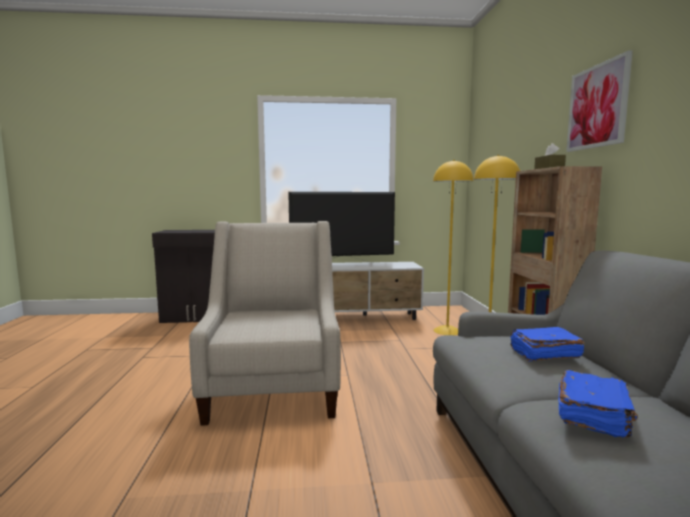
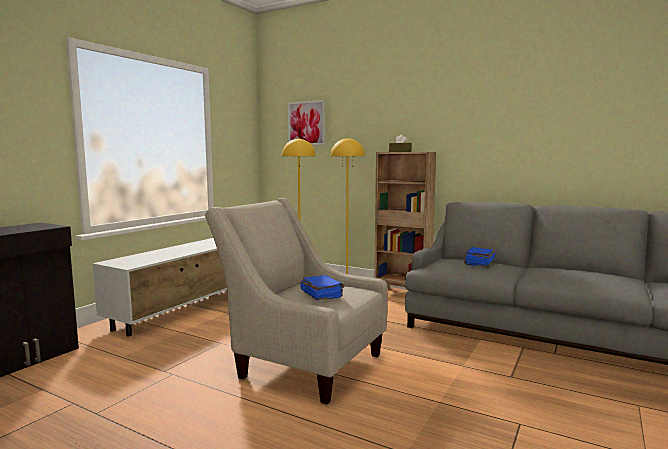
camera: 55 degrees left, 0 degrees up
(342, 263) = (191, 244): television -> none
(593, 416) = (552, 274): blue book -> blue book (321, 295)
(597, 106) = (425, 114): picture -> picture (306, 123)

